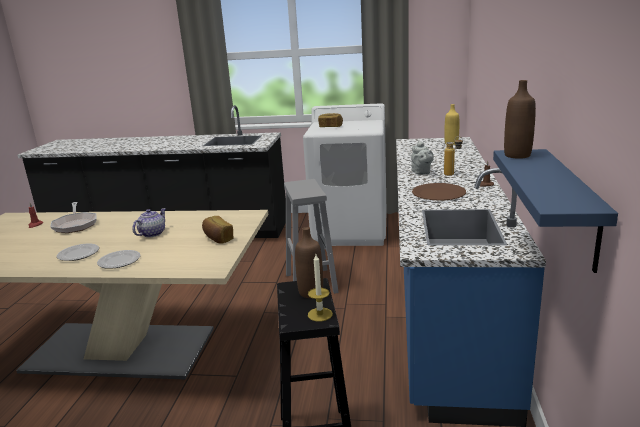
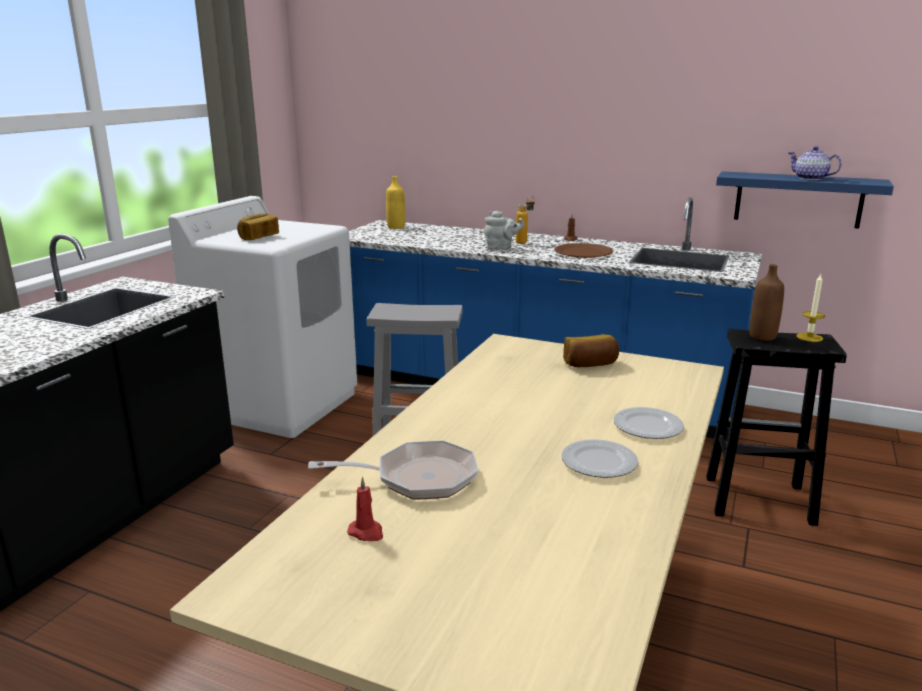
camera: 75 degrees left, 0 degrees up
(152, 234) = (537, 405): teapot -> teapot (811, 178)
(517, 155) = (740, 175): brown bottle -> none

